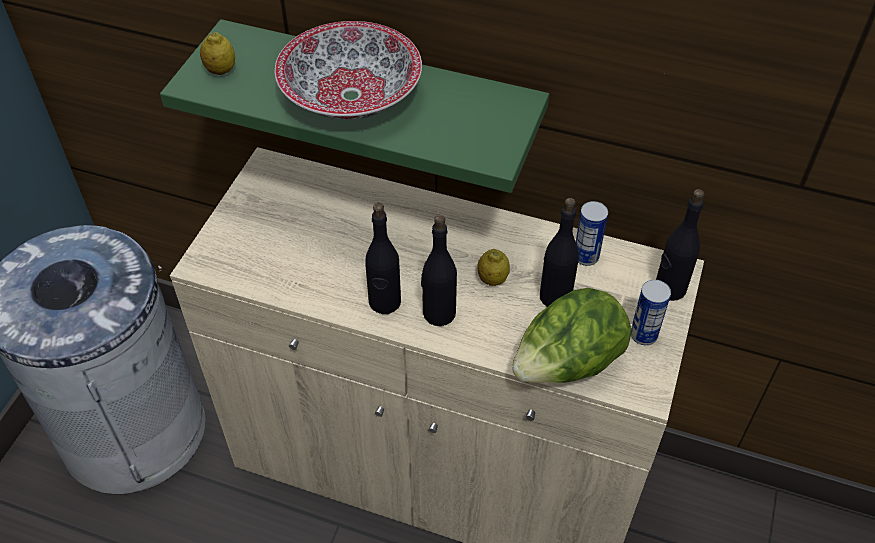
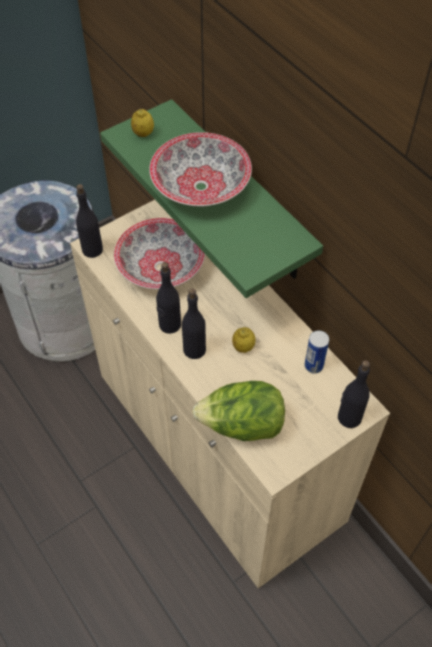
camera: 35 degrees right, 5 degrees up
(315, 244) = (160, 267): none -> bowl
(555, 296) = (271, 379): black bottle -> black bottle (92, 249)
(643, 335) = (305, 436): can -> none

